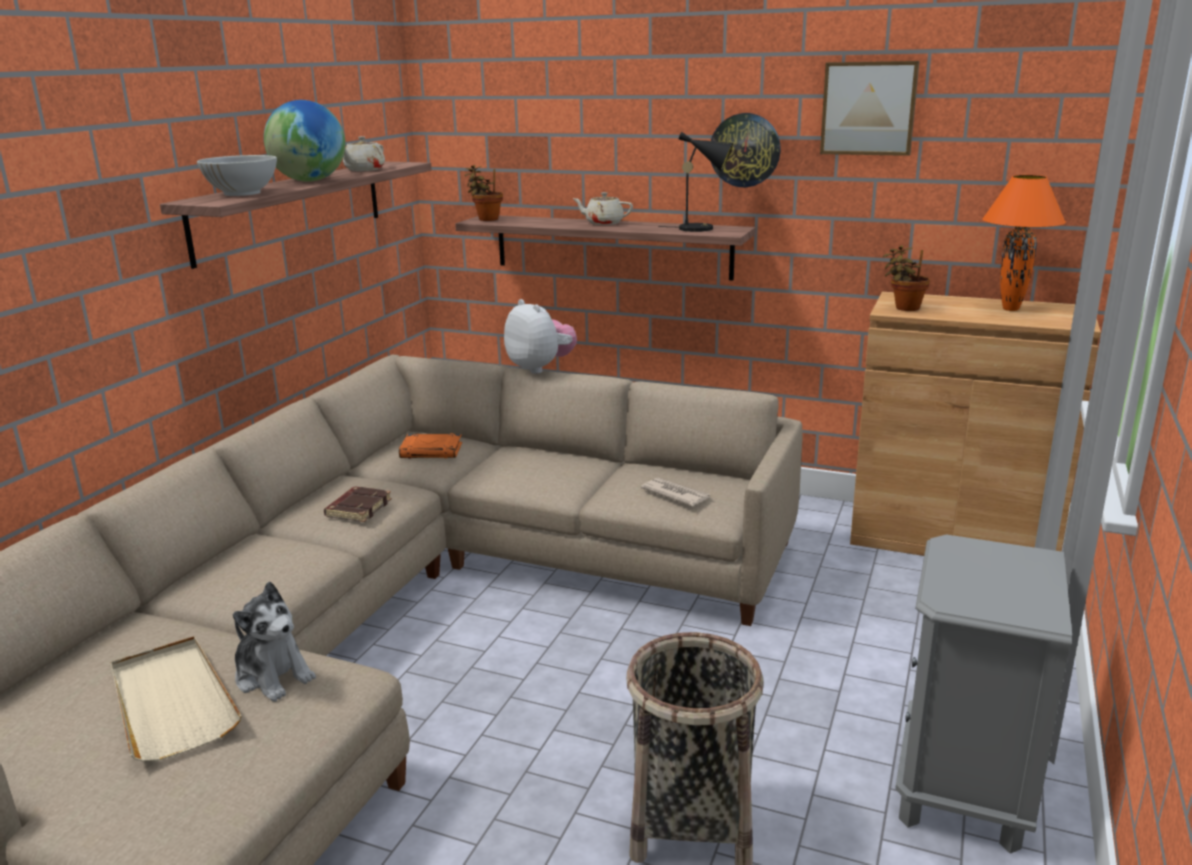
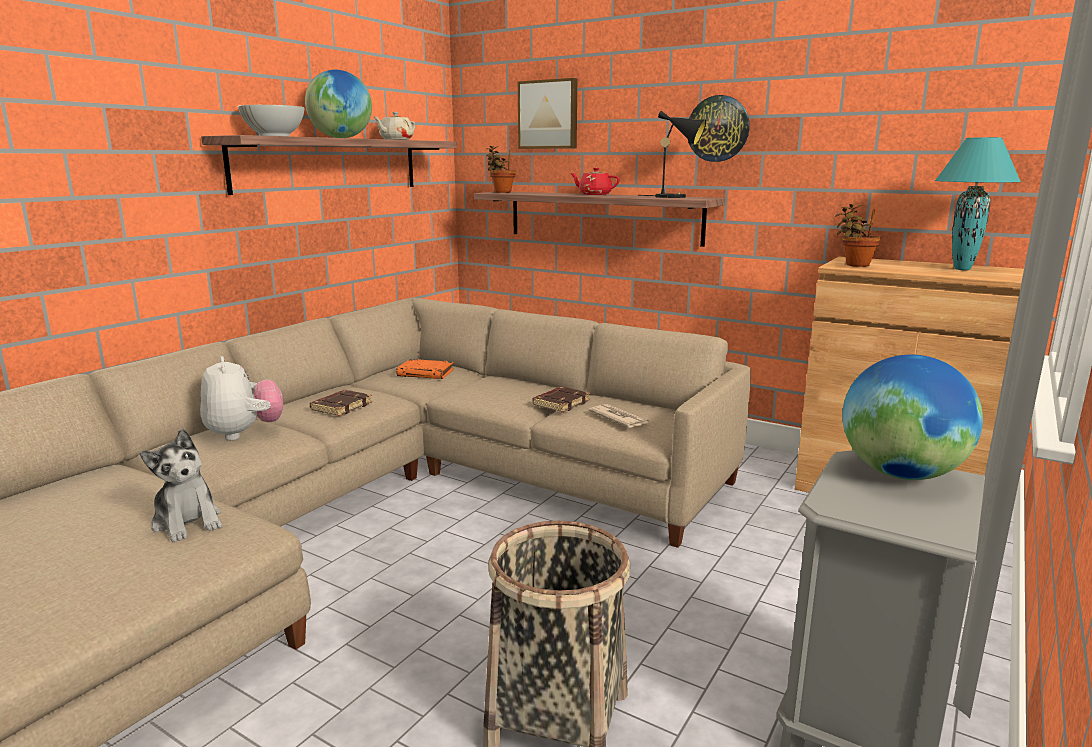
camera: 10 degrees right, 5 degrees down
(172, 701) = (87, 531): beige tray -> none
(540, 368) = (526, 311): plush toy -> plush toy (244, 433)
(603, 223) = (594, 194): beige teapot -> red teapot
(604, 479) = (561, 403): none -> brown book
(869, 108) = (831, 85): picture -> picture (549, 114)
(993, 559) = (900, 474): none -> globe
(1010, 309) = (961, 269): orange table lamp -> turquoise table lamp

